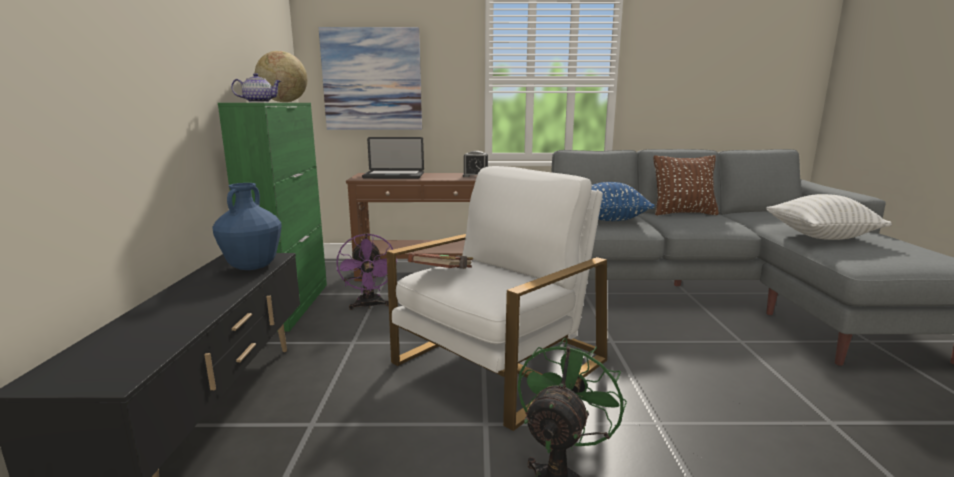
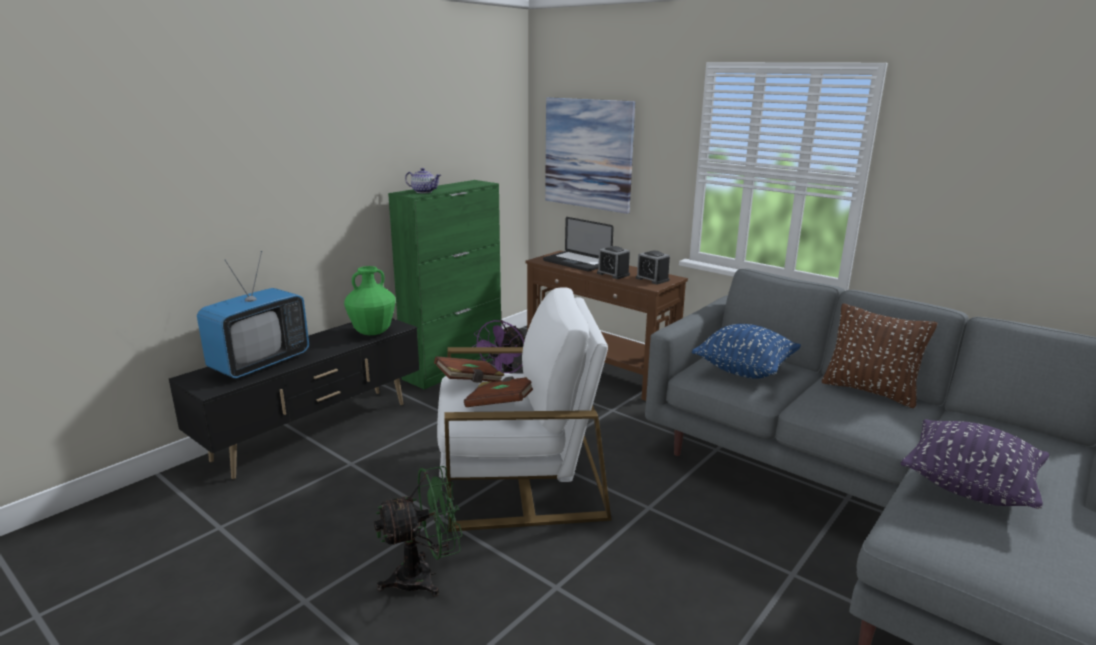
camera: 40 degrees right, 5 degrees up
(146, 330) = (260, 363): none -> television
(253, 267) = (373, 332): blue vase -> green vase
(283, 102) = (468, 184): globe -> none
(441, 177) = (613, 274): none -> alarm clock
(510, 279) = (501, 404): none -> brown book
(820, 236) = (968, 486): white pillow -> purple pillow

